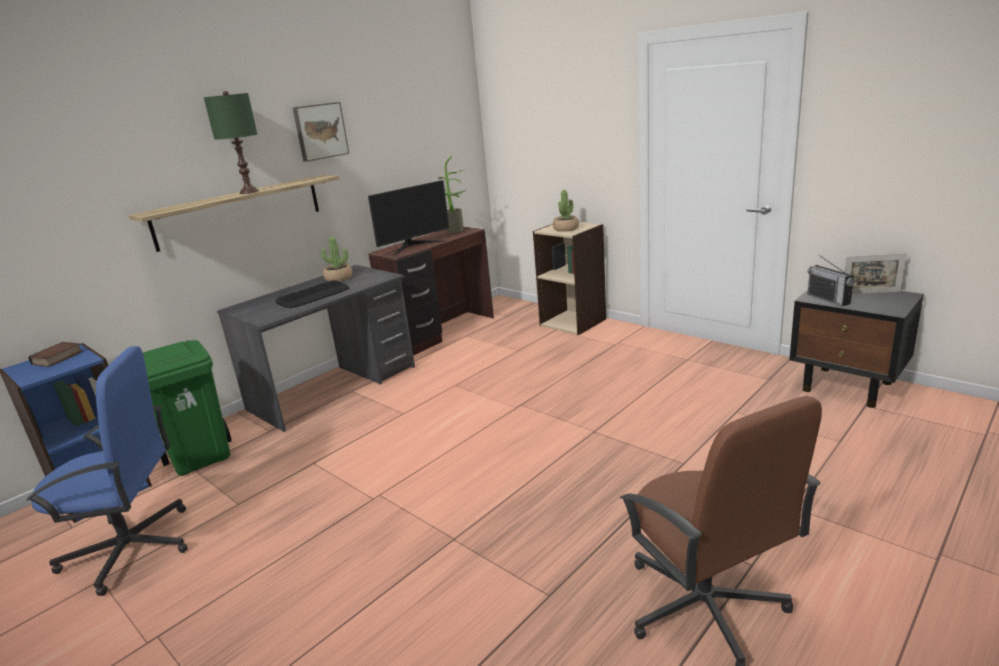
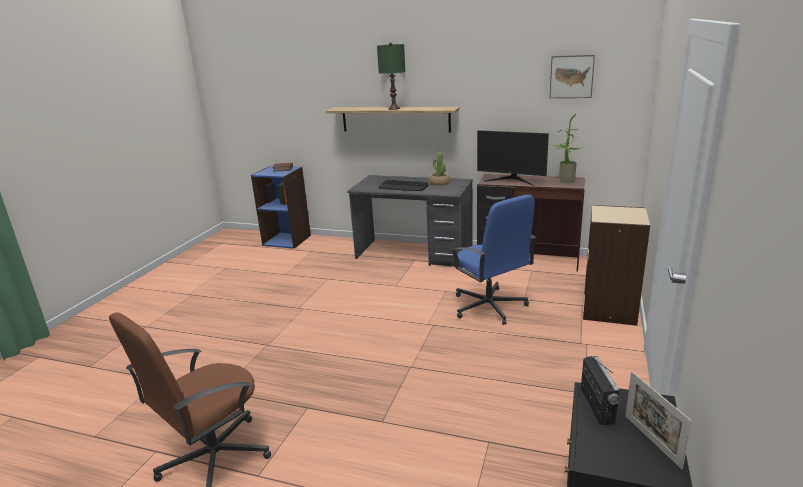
camera: 65 degrees right, 0 degrees up
(131, 549) = (246, 265): blue office chair -> blue office chair (489, 307)
(201, 458) = (321, 249): green trash can -> none
(320, 131) = (464, 75): picture -> picture (571, 76)
(566, 229) = (612, 214): potted plant -> none
(828, 299) = (597, 405): radio -> radio turned 135 degrees clockwise

